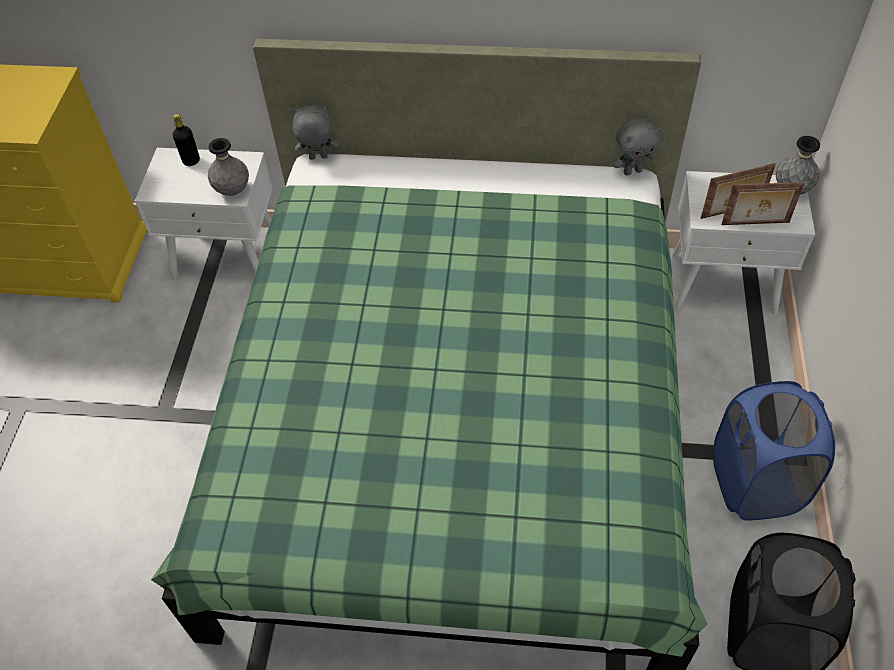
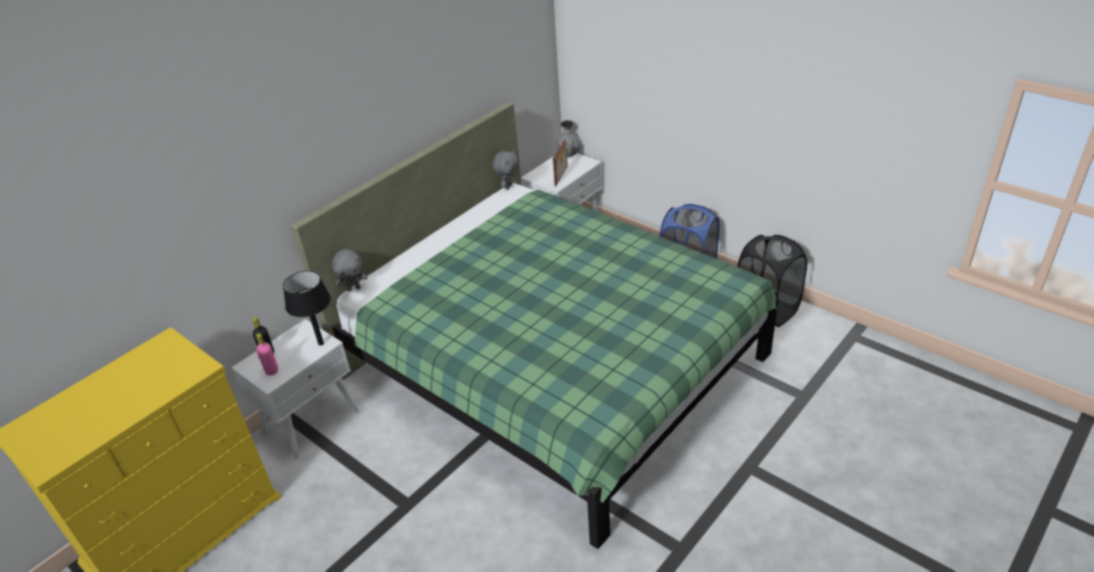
camera: 55 degrees left, 15 degrees down
(169, 181) = (272, 371): none -> pink bottle
(232, 190) = (321, 343): grey vase -> black table lamp
(318, 158) = (354, 288): grey plush toy -> grey plush toy turned 135 degrees counterclockwise
(755, 224) = (577, 173): picture frame -> none

